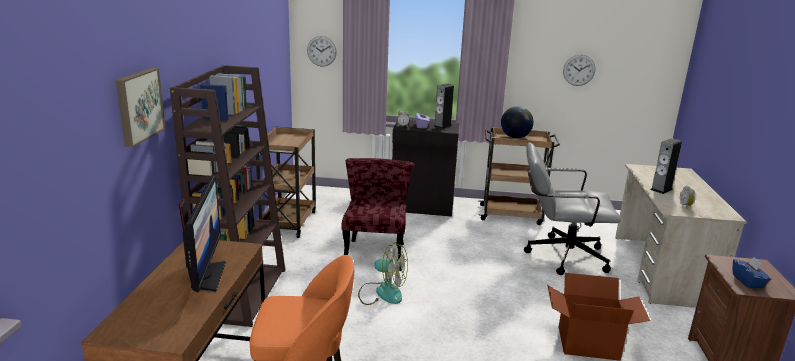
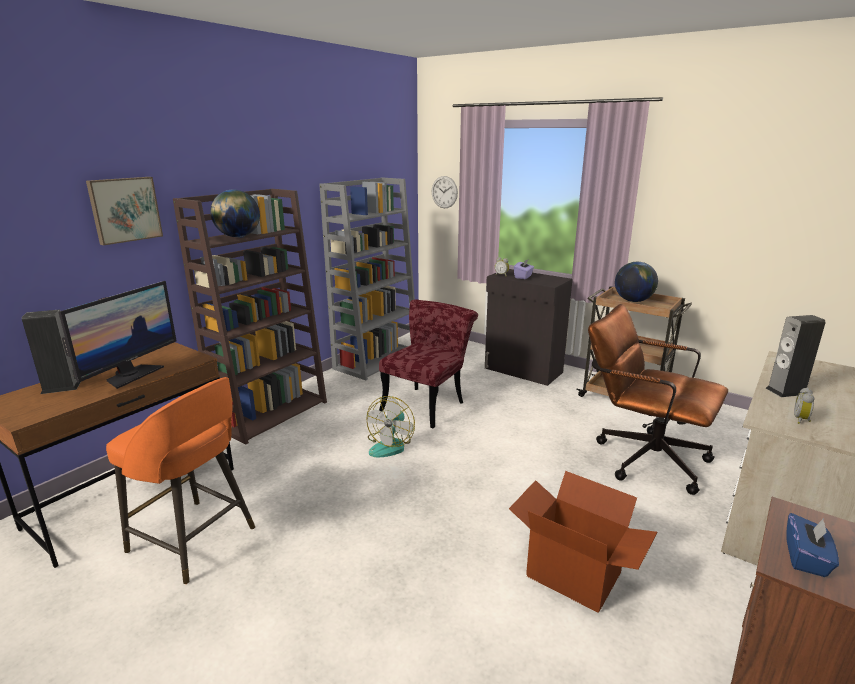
camera: 30 degrees right, 0 degrees up
(223, 120) = (238, 237): none -> globe
(288, 222) = (377, 360): brown cart -> grey bookcase
(382, 293) = (390, 445): fan -> fan turned 60 degrees clockwise
(442, 126) = (547, 279): speaker -> speaker (61, 387)
(559, 255) = (642, 457): grey office chair -> brown office chair
(579, 70) = (739, 219): wall clock -> none

